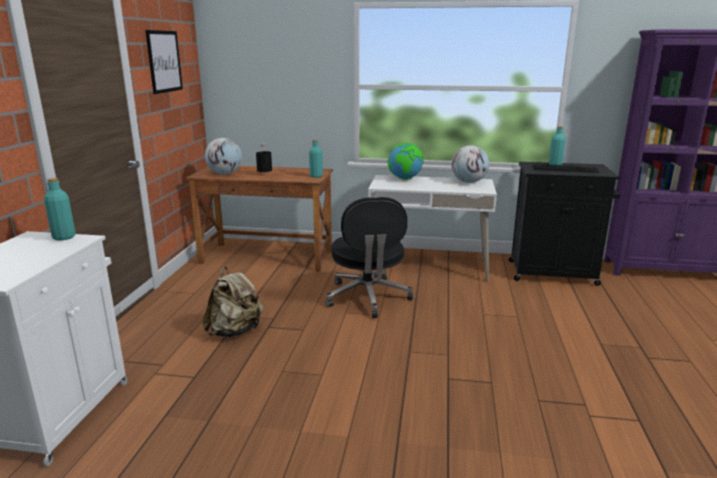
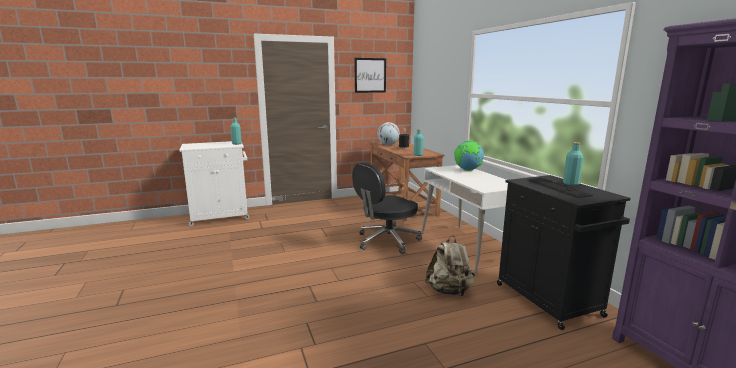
camera: 60 degrees right, 5 degrees down
(235, 331) = (309, 223): beige backpack -> beige backpack (449, 291)
(468, 182) = (500, 183): globe -> none

